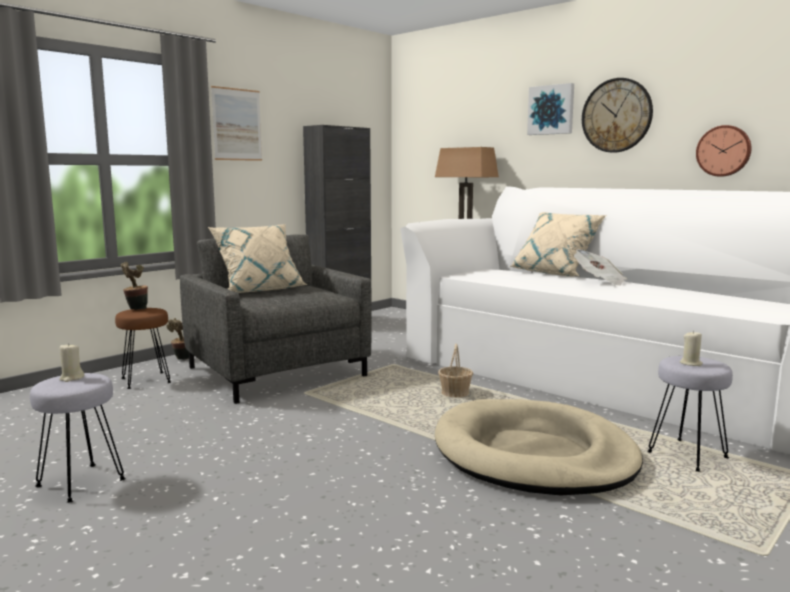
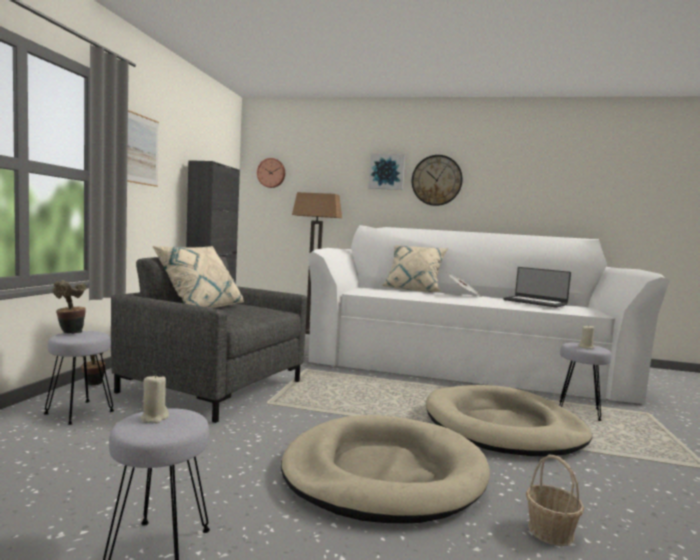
camera: 30 degrees left, 5 degrees down
(147, 380) = (80, 412): brown stool -> grey stool
(317, 471) = (383, 474): none -> beige dog bed
(455, 393) = (385, 387): basket -> basket (550, 531)
(695, 295) = (535, 302): none -> laptop
(724, 151) = (509, 209): wall clock -> wall clock (271, 173)

